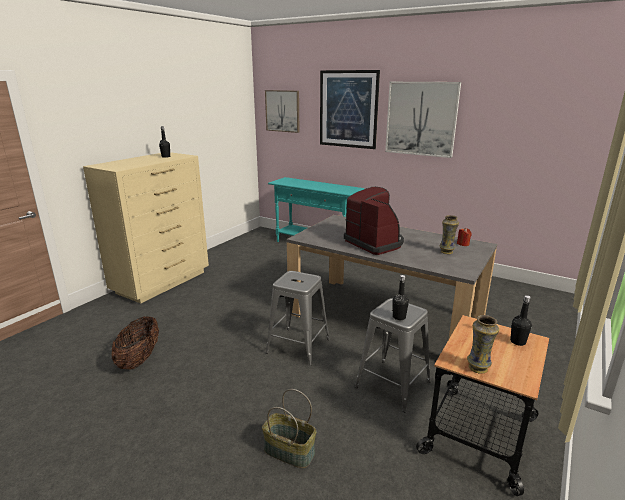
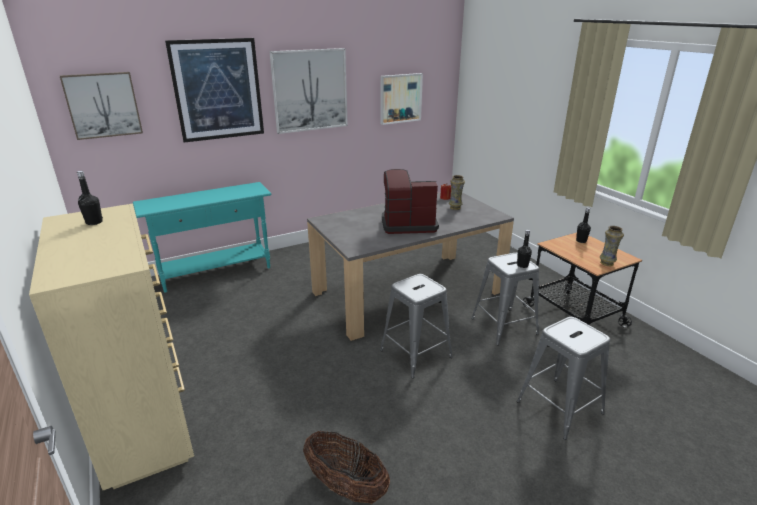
camera: 60 degrees left, 5 degrees up
(288, 452) = (559, 407): basket -> grey stool
(523, 141) = (400, 98): none -> picture

